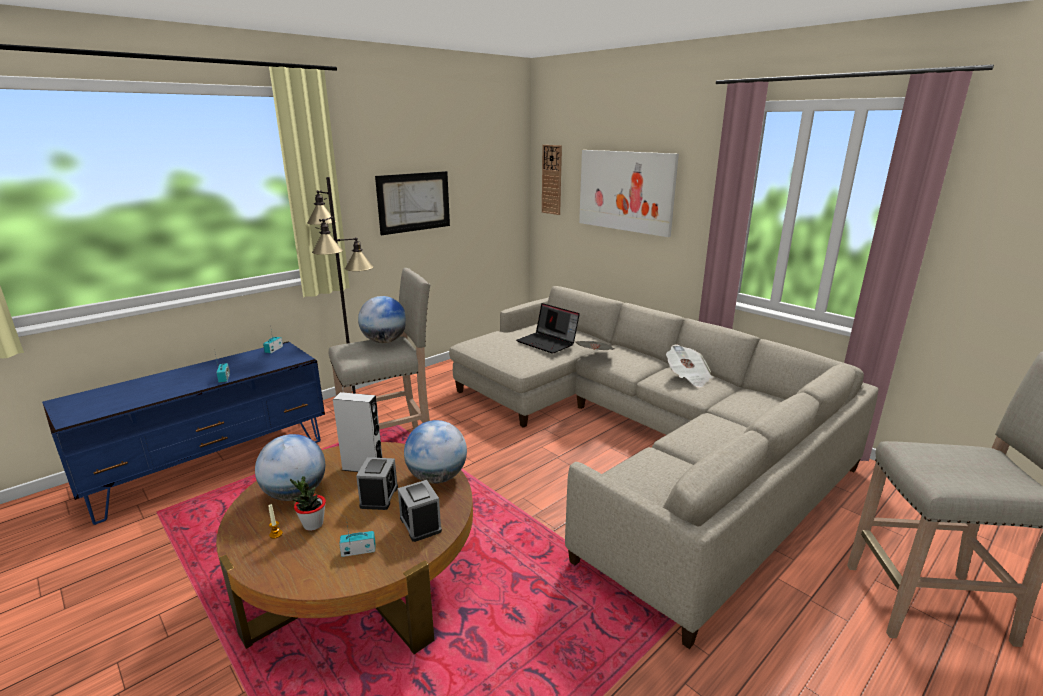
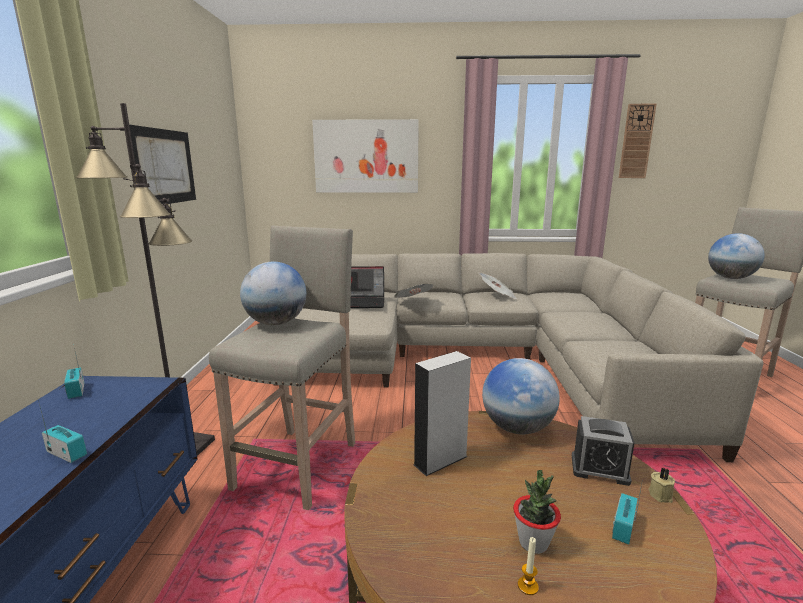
camera: 45 degrees left, 5 degrees down
(295, 494) = (440, 531): globe -> globe (730, 278)
(379, 496) = (517, 473): alarm clock -> none
(415, 557) = (661, 494): none -> beige candle
(552, 180) = (272, 153): wall clock -> wall clock (636, 141)

